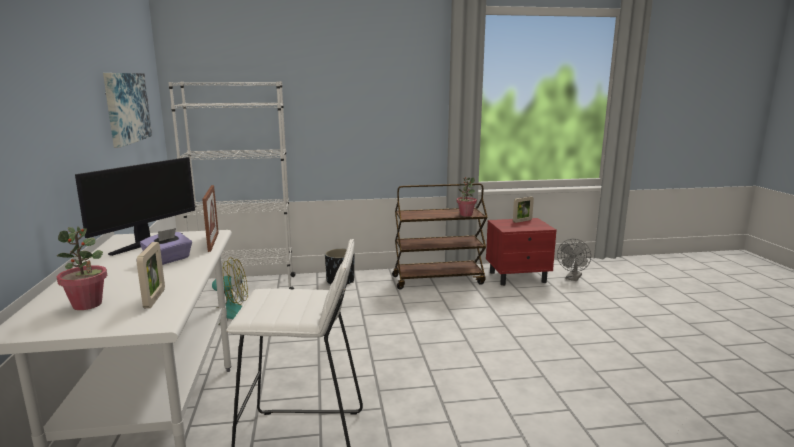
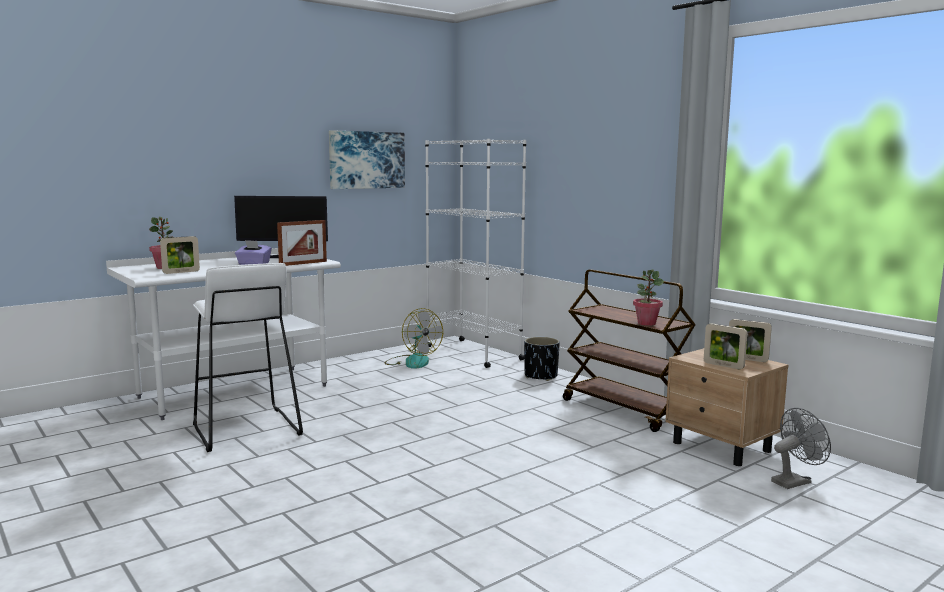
camera: 60 degrees right, 5 degrees down
(518, 277) = (722, 447): red nightstand -> beige nightstand
(530, 227) = (723, 365): none -> picture frame
(573, 278) = (794, 481): grey fan -> grey fan turned 150 degrees clockwise

